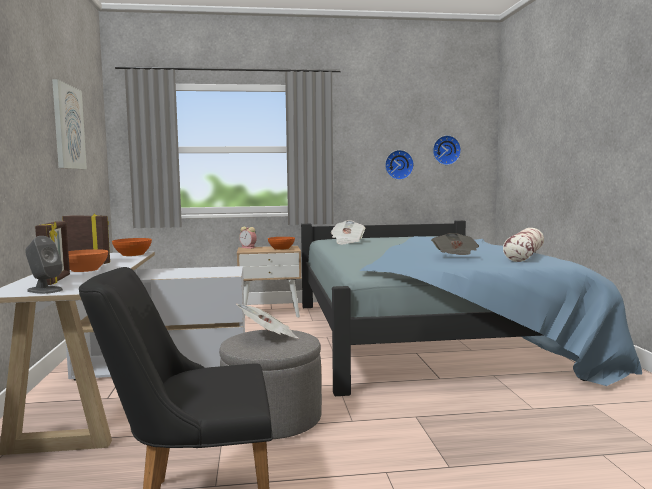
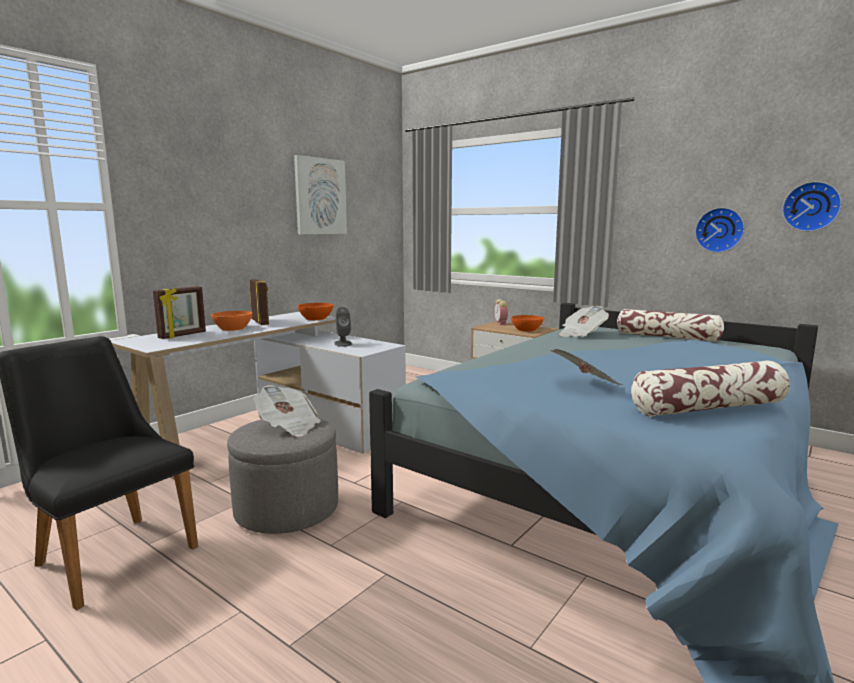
camera: 45 degrees right, 5 degrees up
(44, 290) = (145, 343): grey speaker -> grey speaker (343, 343)
(392, 237) = (667, 337): none -> pillow

